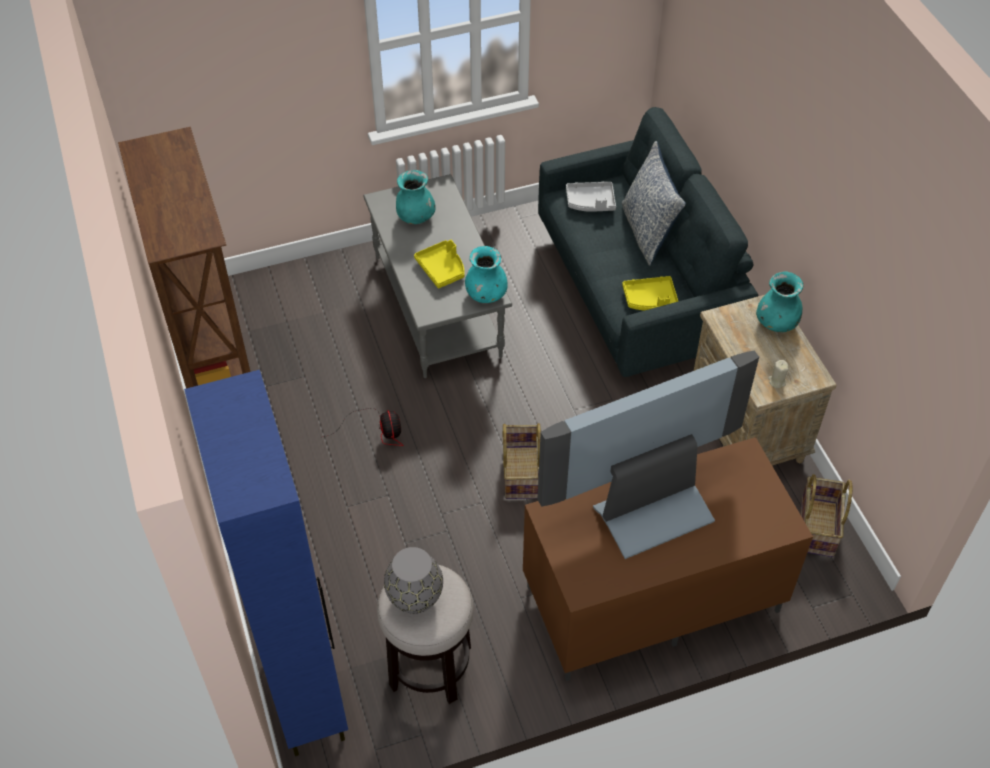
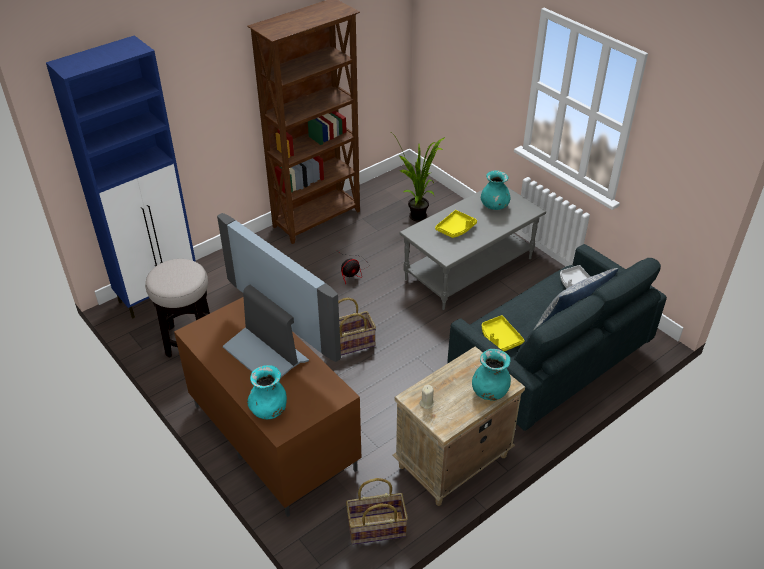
camera: 70 degrees right, 10 degrees down
(306, 324) = (418, 219): none -> potted plant
(414, 598) = (175, 270): grey vase -> none
(486, 294) = (446, 253): turquoise vase -> turquoise vase (269, 410)

